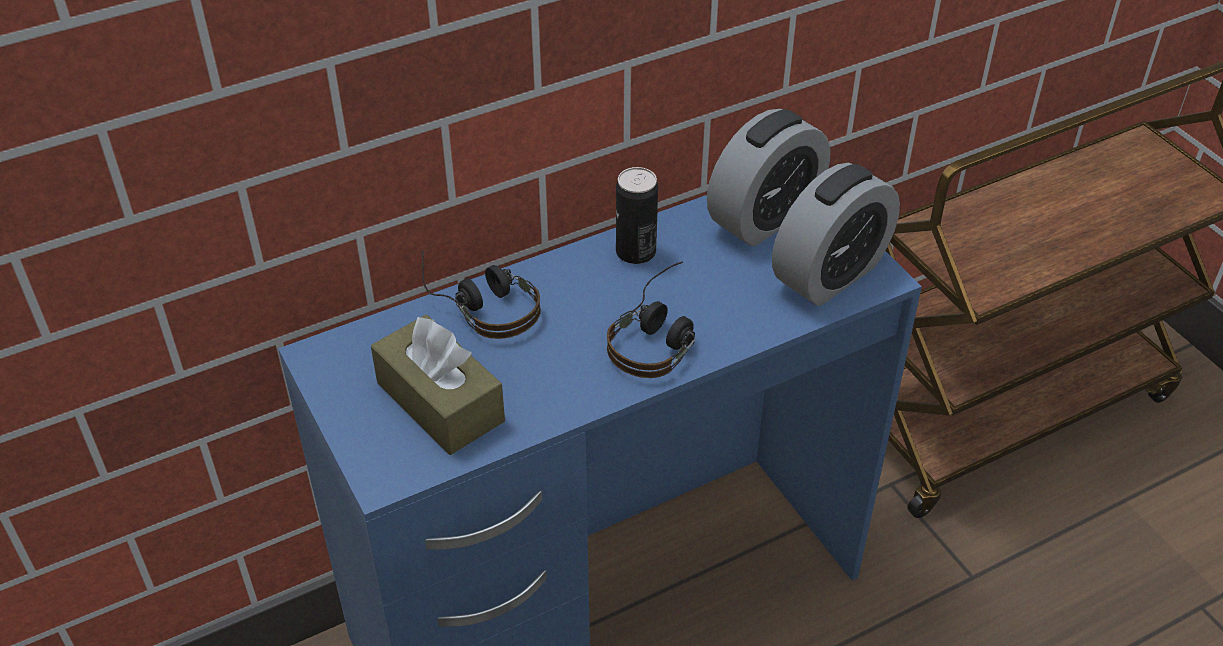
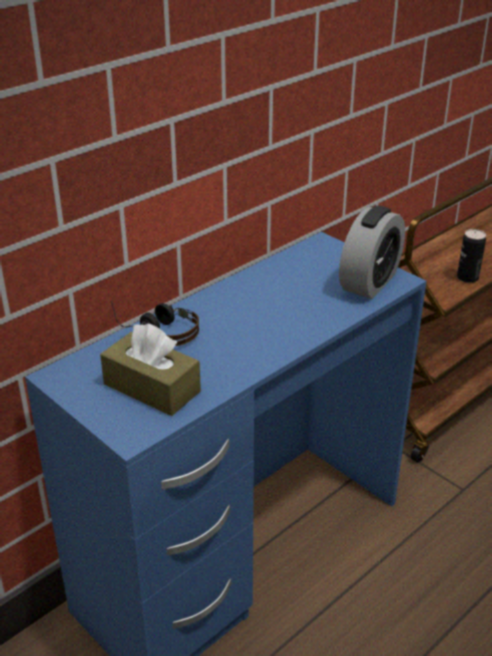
camera: 15 degrees left, 10 degrees down
(636, 252) = (244, 288): can -> can (467, 278)
(660, 336) = (280, 329): headphones -> none
(765, 217) = (316, 260): alarm clock -> none

